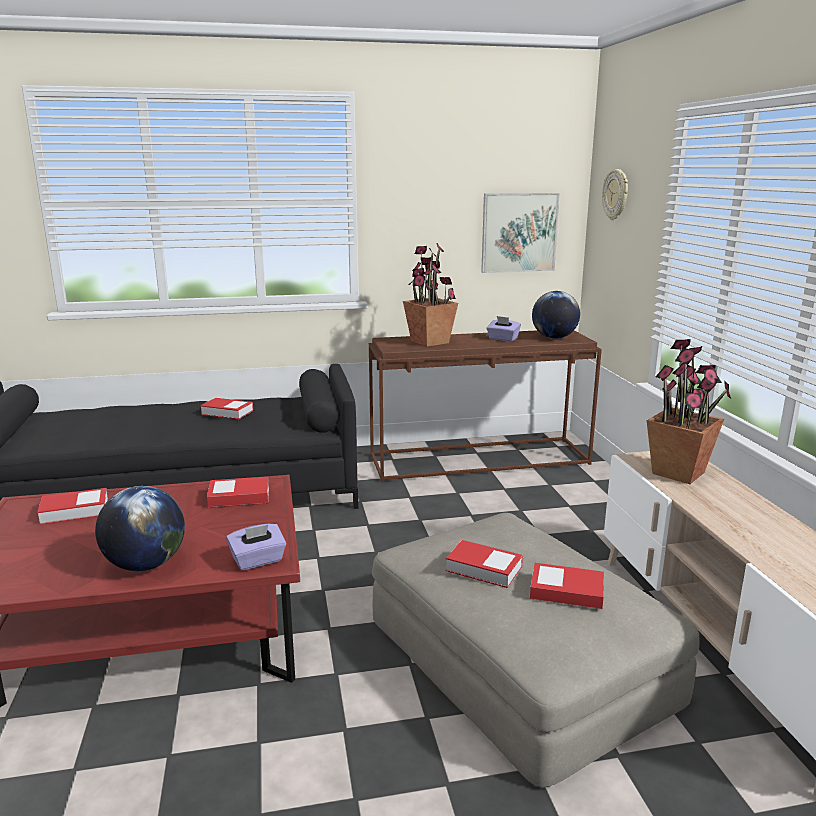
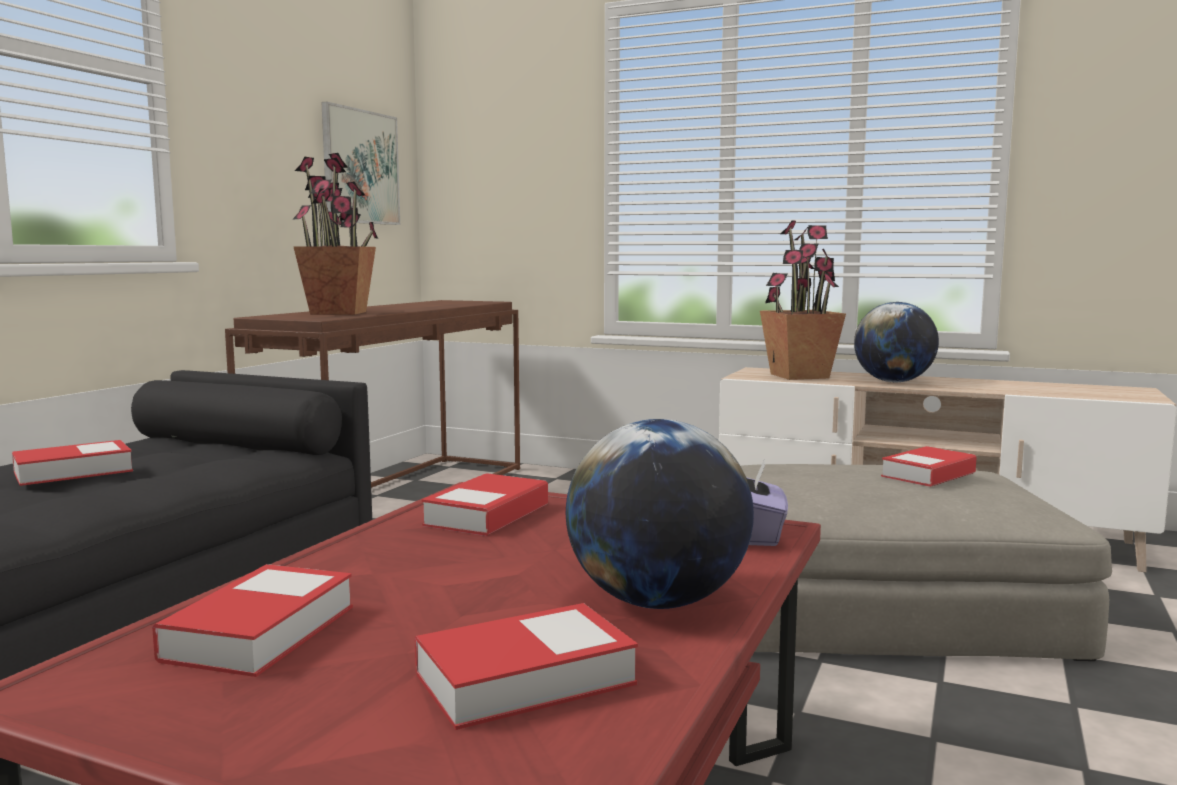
camera: 55 degrees left, 10 degrees down
(483, 569) = (844, 487): book -> book (525, 679)
(502, 339) = (412, 306): purple tissue box -> none
(554, 338) = (460, 303): globe -> globe (893, 382)
(616, 194) = (487, 118): wall clock -> none

